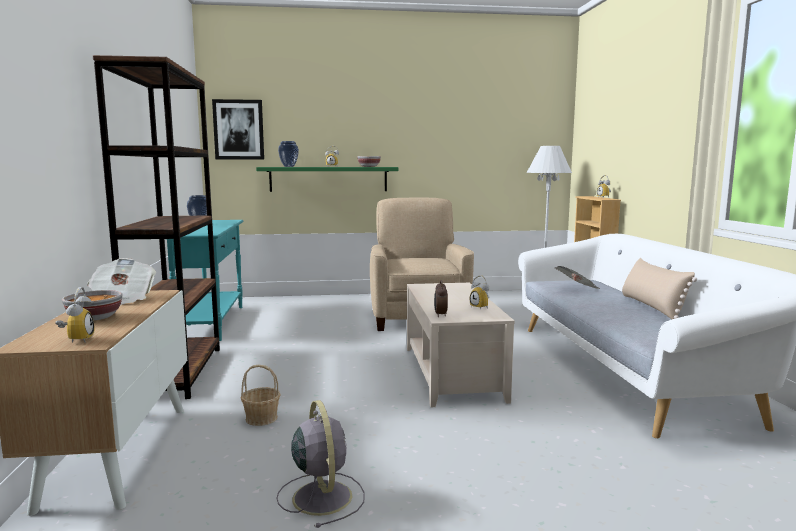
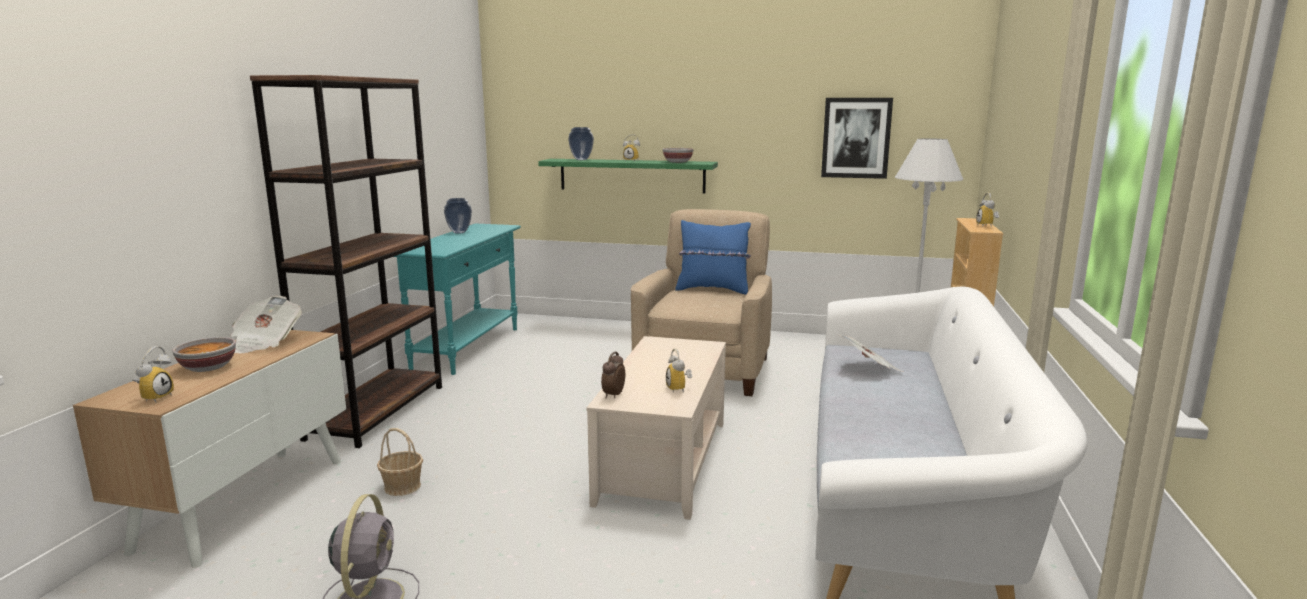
camera: 20 degrees right, 5 degrees up
(238, 130) = (527, 112): picture -> picture (856, 138)
(418, 256) = (713, 289): none -> blue pillow
(652, 307) = (937, 416): beige pillow -> none

